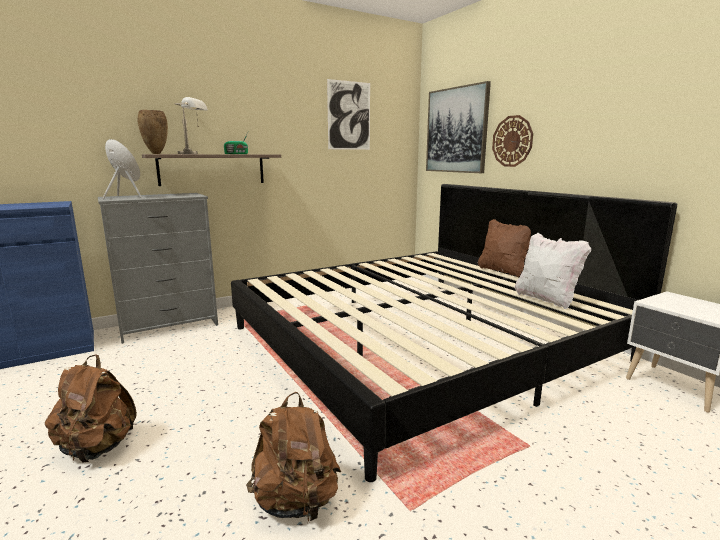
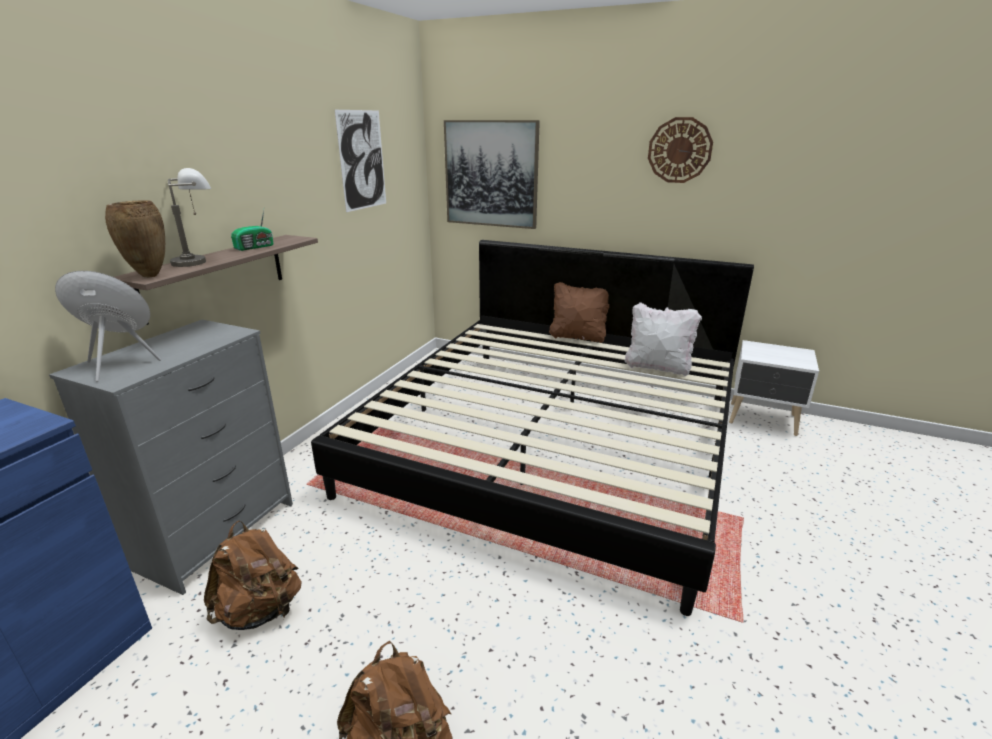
camera: 35 degrees left, 10 degrees up
(296, 502) = (665, 670): brown backpack -> brown backpack (260, 611)
(512, 141) = (573, 194): wall clock -> wall clock (679, 150)

